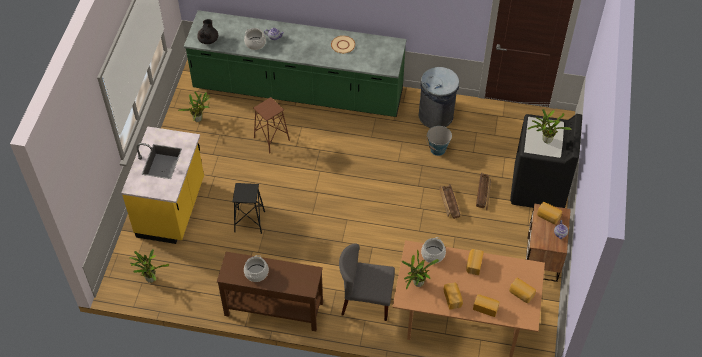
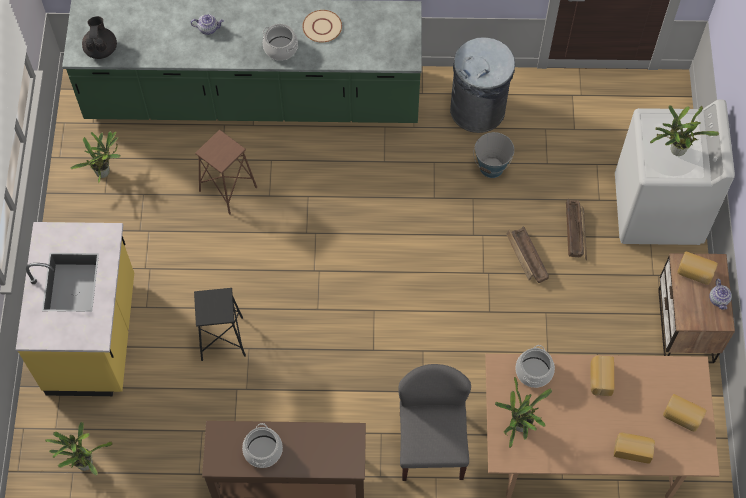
camera: 10 degrees left, 10 degrees up
(255, 43) = (179, 45): cooking pot -> cooking pot (280, 48)
(366, 301) = (431, 445): grey chair -> grey chair turned 90 degrees clockwise
(453, 298) = (579, 442): bread -> none
(538, 188) = (658, 210): black washing machine -> white washing machine

